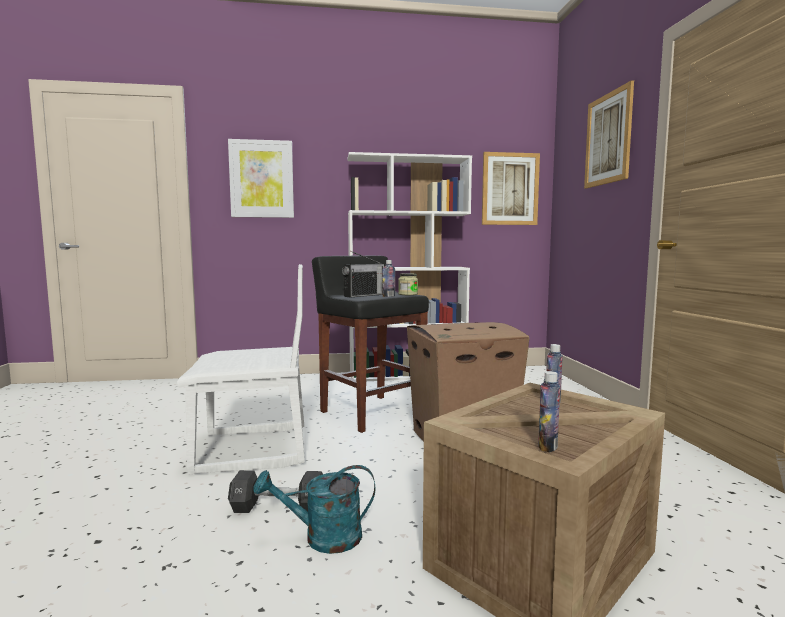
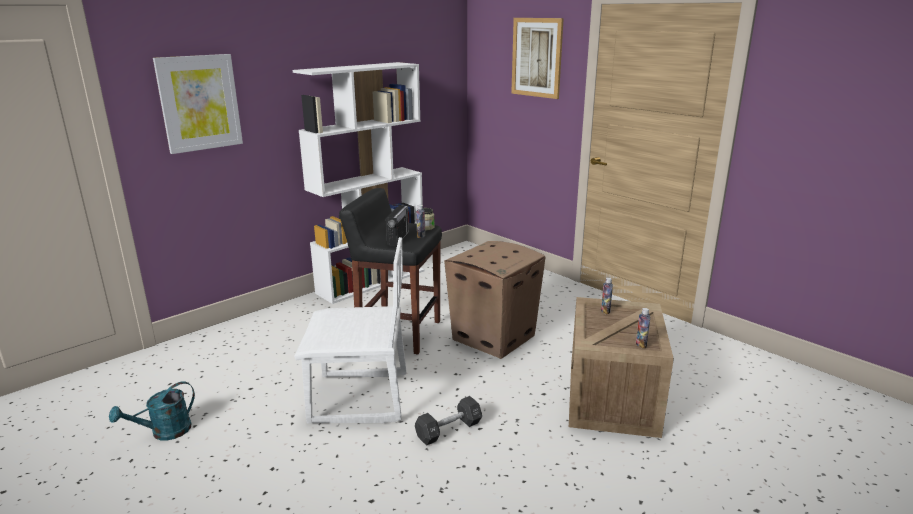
camera: 35 degrees left, 15 degrees up
(252, 450) = (359, 399): white chair -> white chair turned 45 degrees clockwise
(322, 538) = (501, 435): turquoise watering can -> turquoise watering can (164, 433)
(510, 189) = (436, 84): picture -> none

